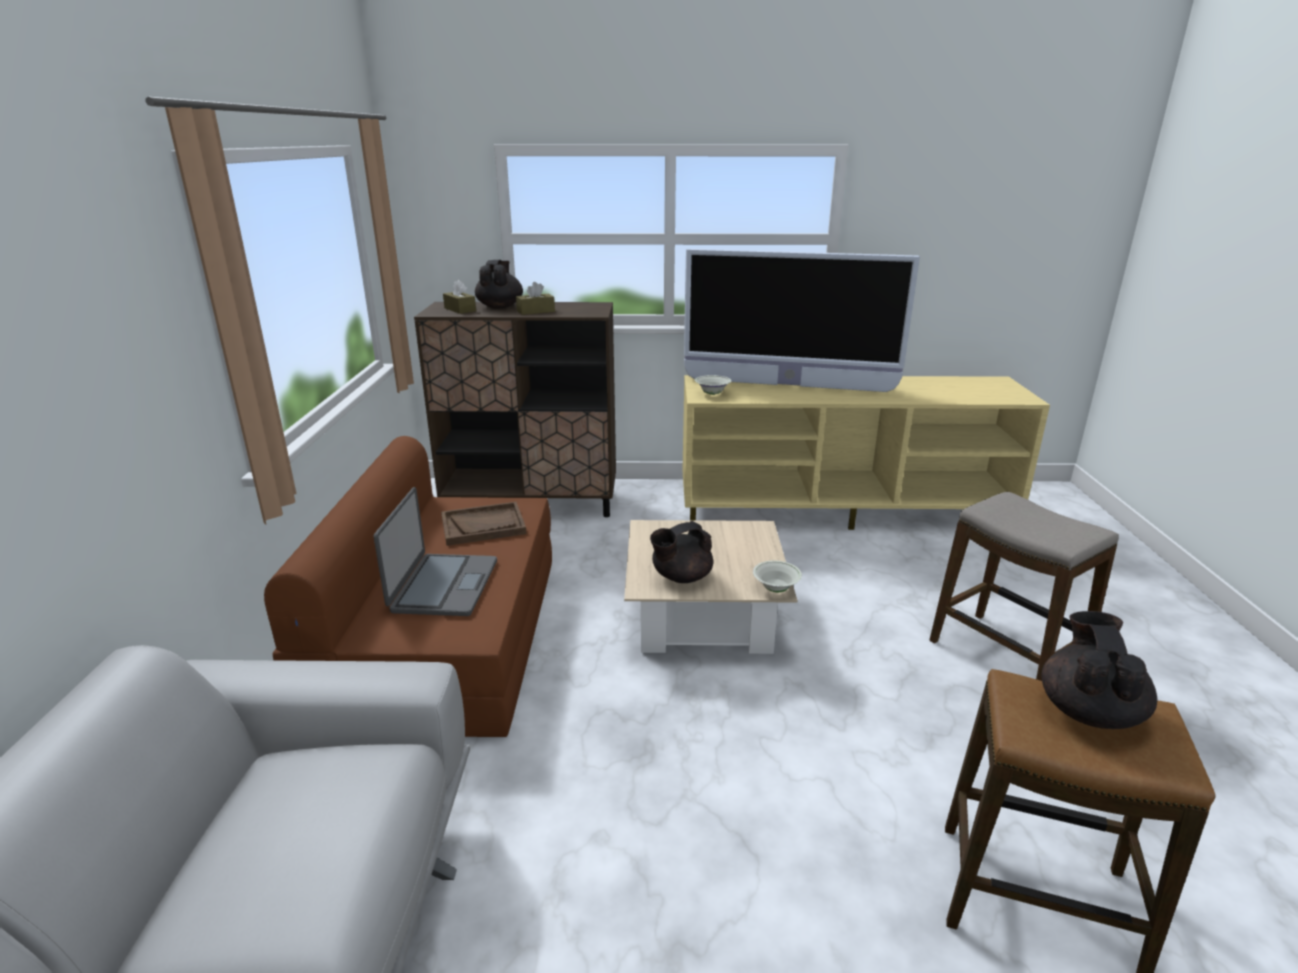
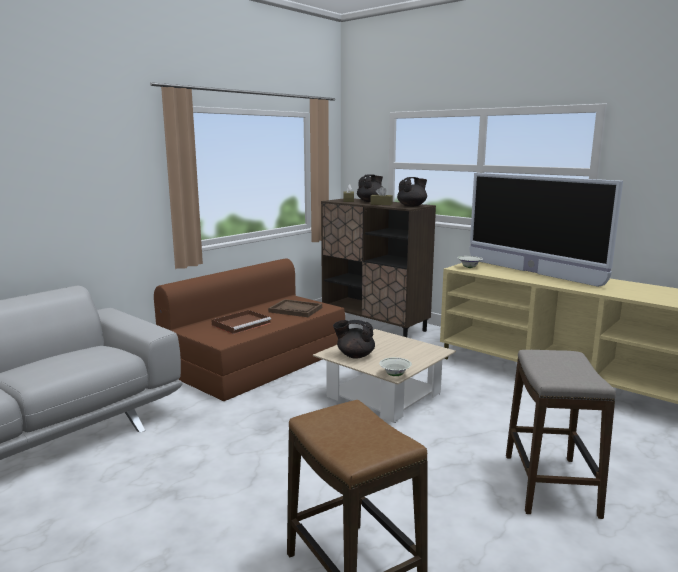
camera: 40 degrees right, 10 degrees down
(443, 586) = (242, 324): laptop -> brown tray
(1088, 711) = (366, 428): black teapot -> black teapot (412, 206)

